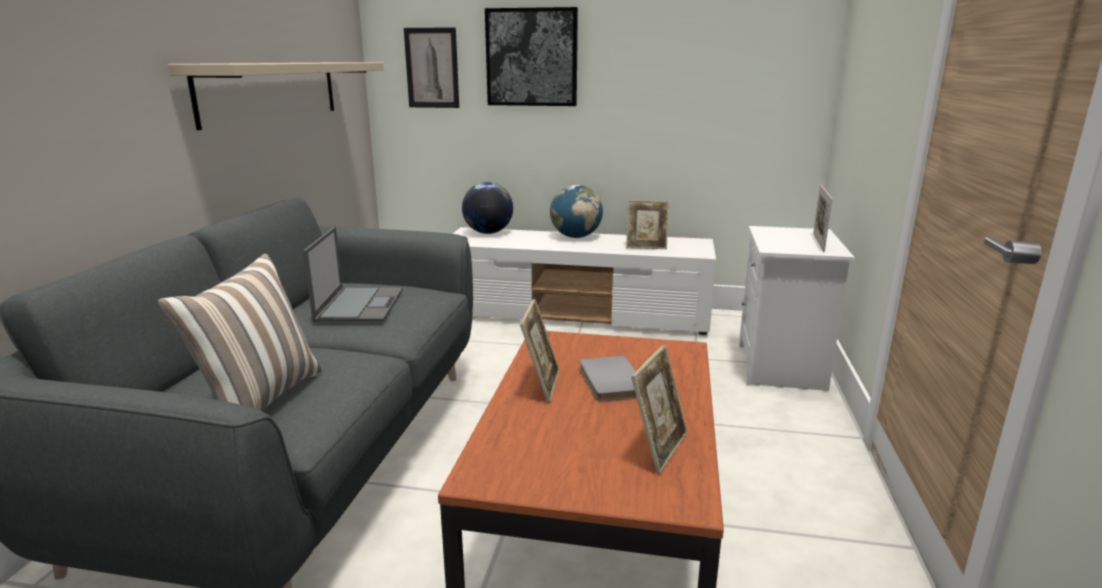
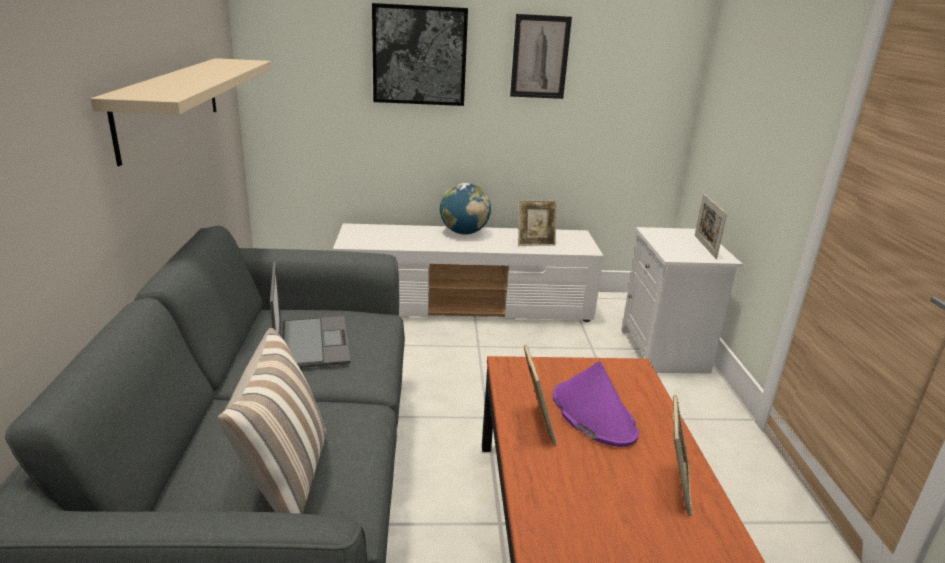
camera: 15 degrees left, 5 degrees up
(432, 68) = (312, 61): picture -> picture (540, 57)
(488, 233) = (375, 230): globe -> none
(609, 382) = (593, 414): grey book -> purple hat

